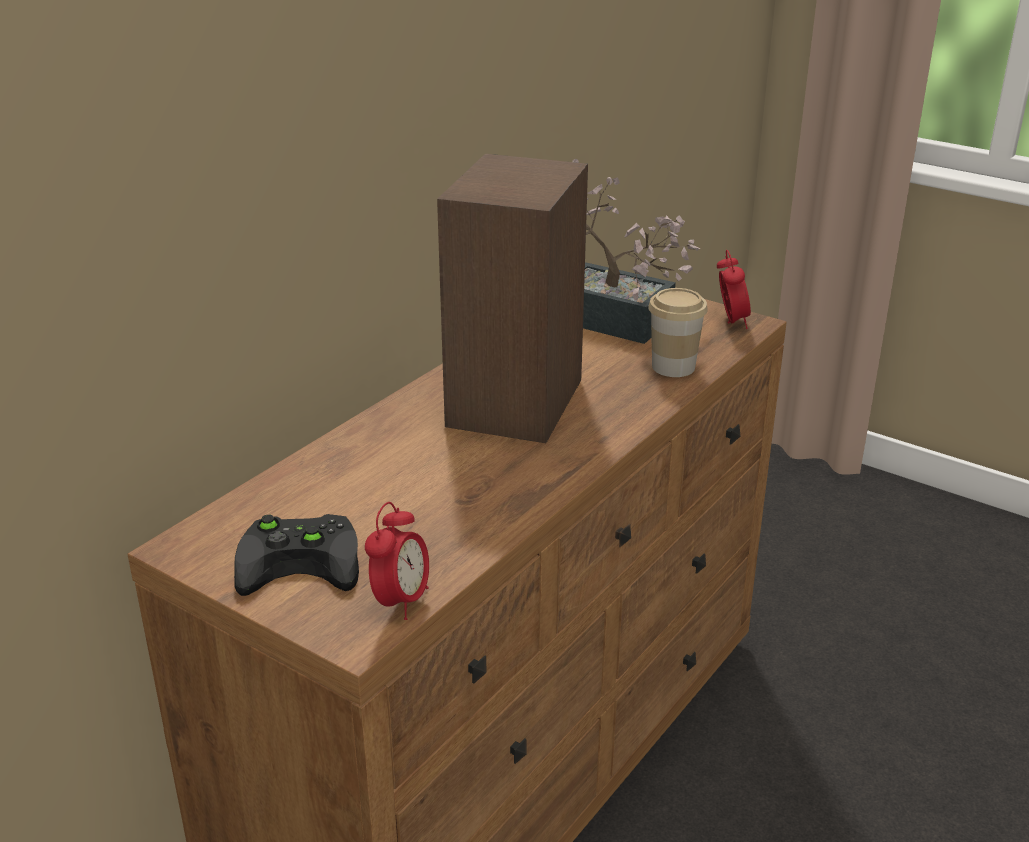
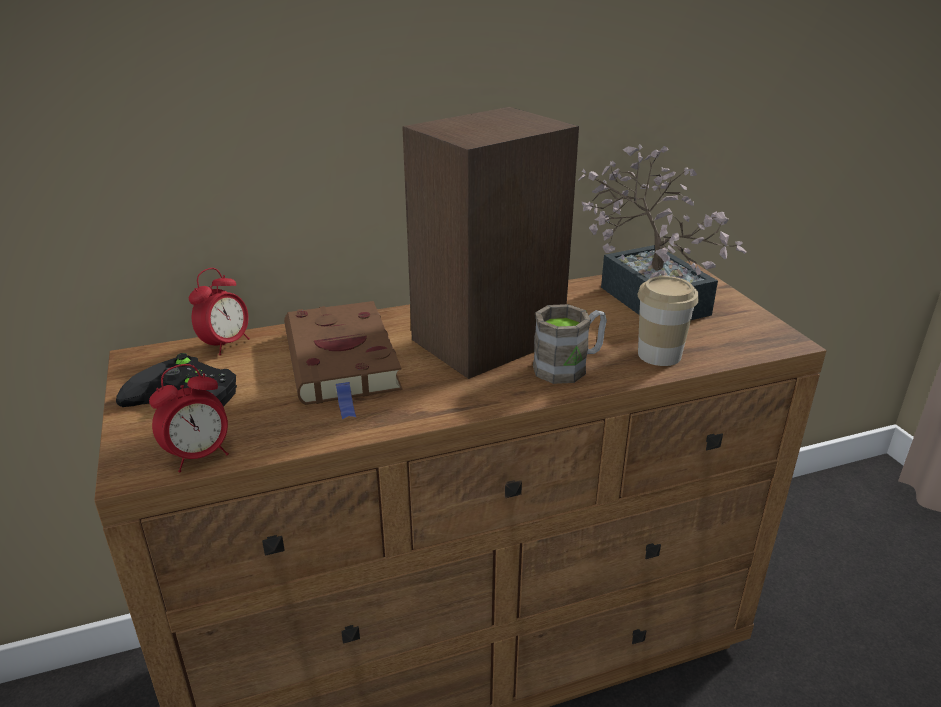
camera: 35 degrees right, 0 degrees up
(410, 471) = (343, 363): none -> brown book
(615, 402) = (569, 366): none -> brown mug
(730, 322) = (764, 334): alarm clock -> alarm clock (226, 345)

